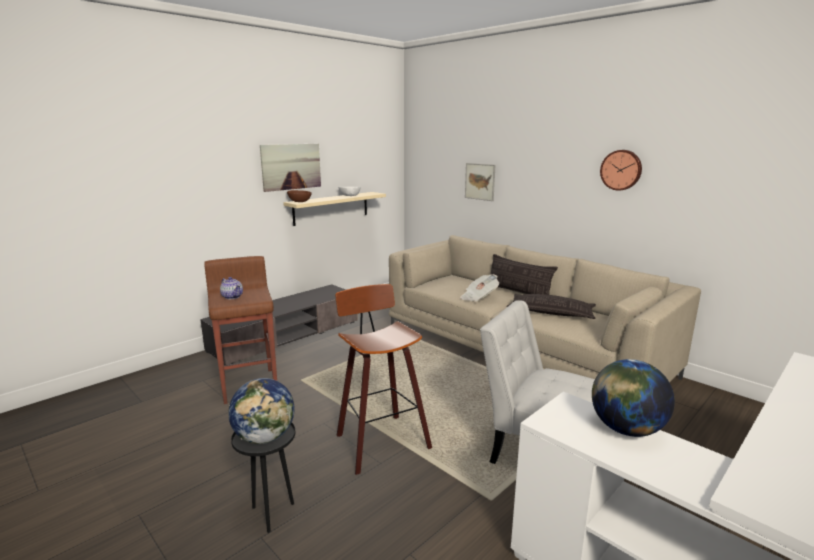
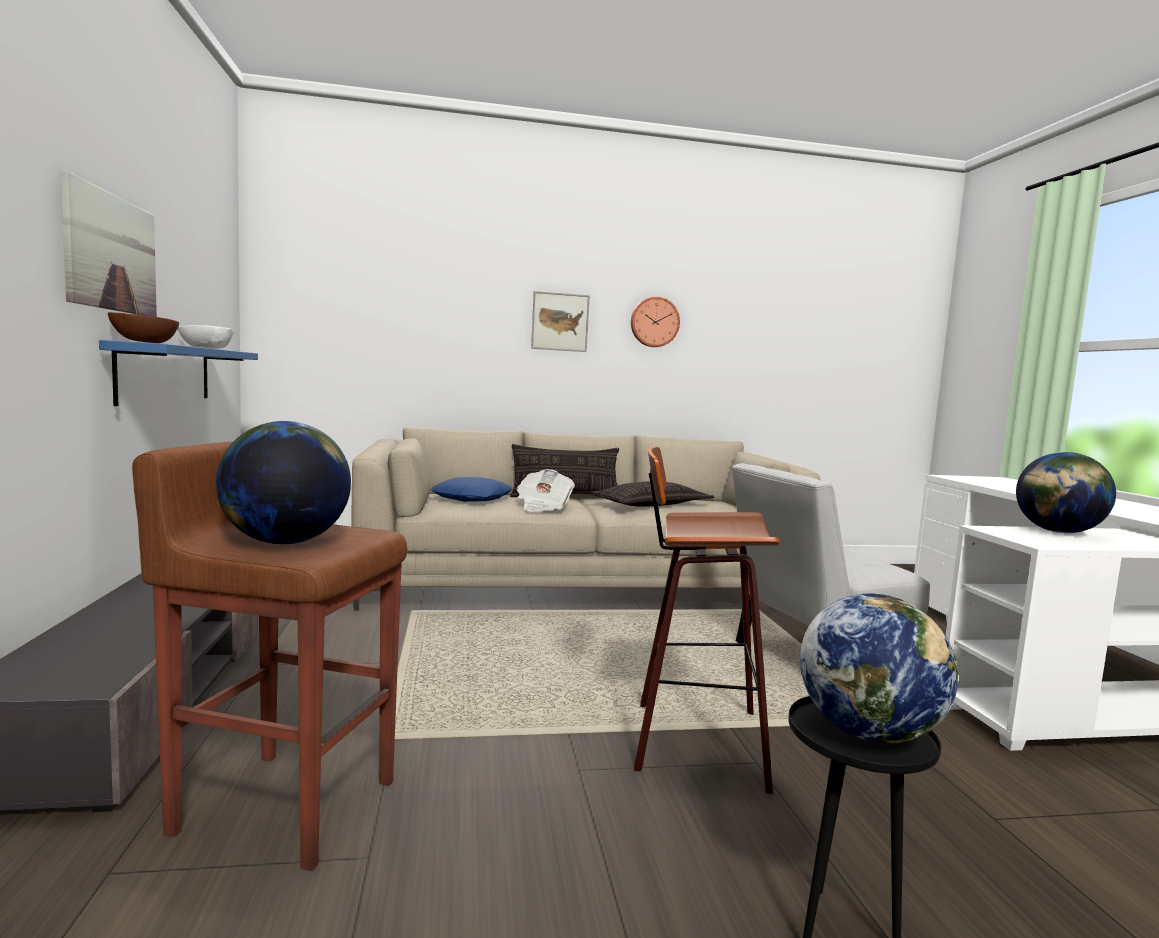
camera: 55 degrees left, 10 degrees down
(232, 296) = (285, 542): teapot -> globe
(331, 208) = (165, 373): beige shelf -> blue shelf
(458, 283) = (472, 499): none -> blue pillow
(480, 181) = (432, 339): picture -> picture (560, 322)

